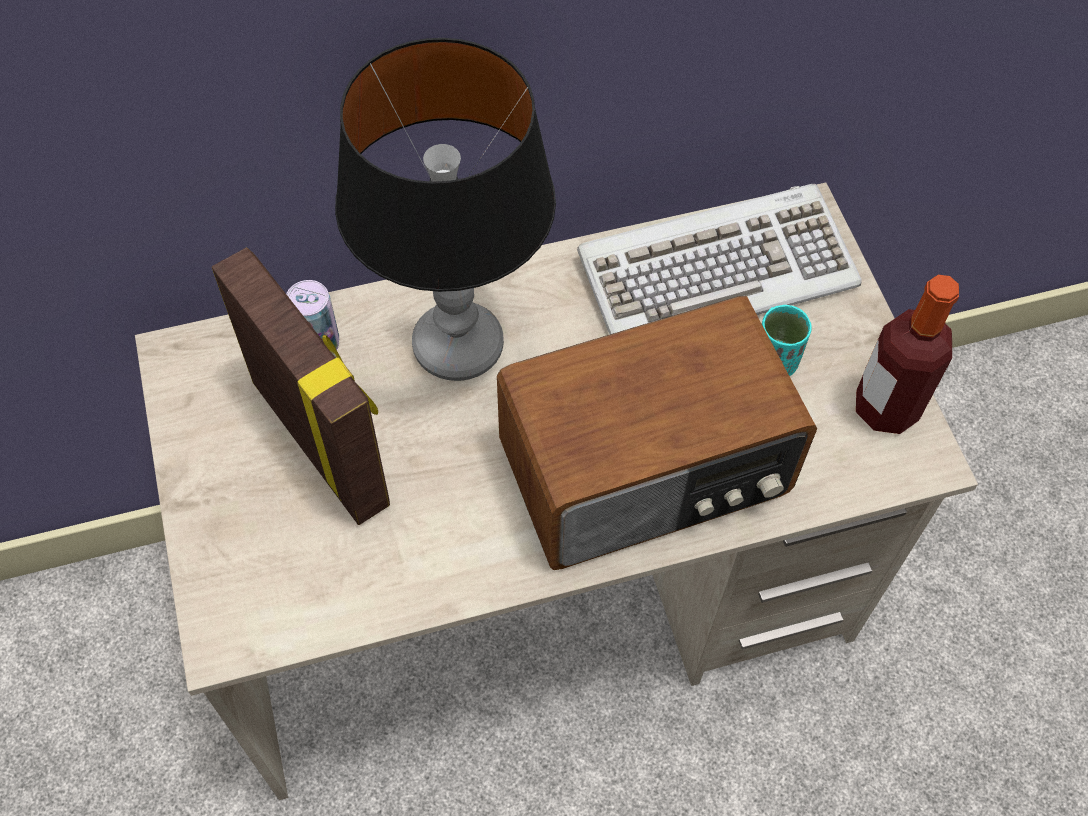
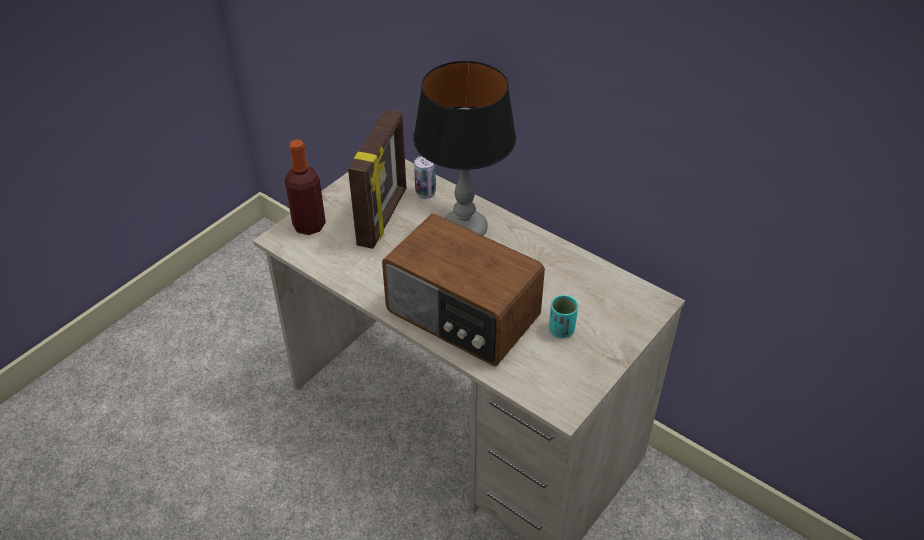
camera: 55 degrees right, 15 degrees down
(717, 271) = (589, 287): keyboard -> none
(885, 408) = (577, 381): bottle -> bottle (309, 225)

